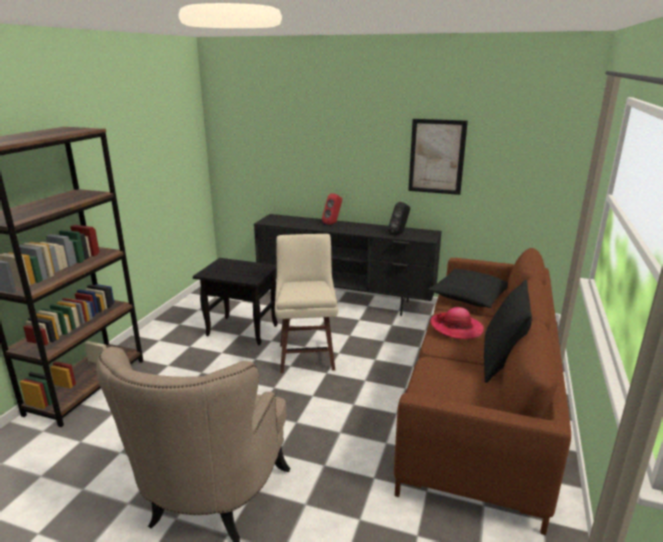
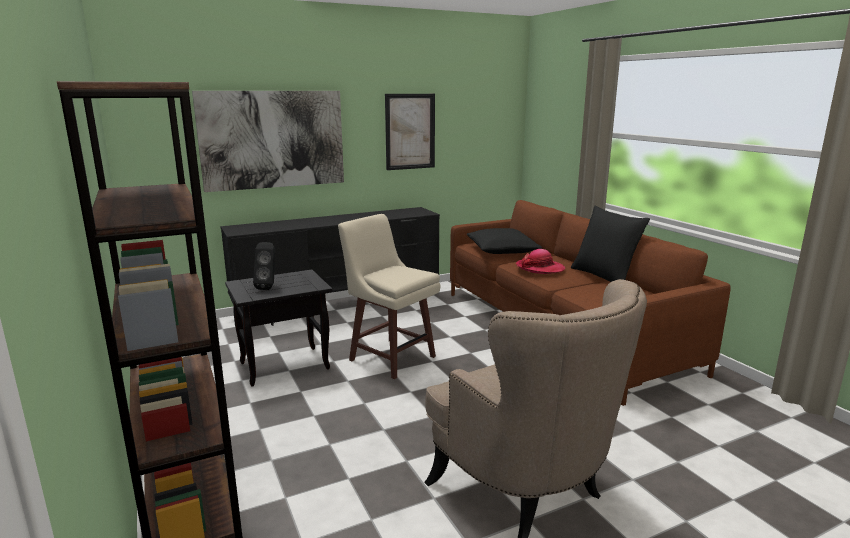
camera: 45 degrees left, 5 degrees down
(311, 152) = (273, 139): none -> picture
(333, 223) = (315, 220): red speaker -> none
(399, 234) = (395, 214): black speaker -> black speaker (268, 287)

